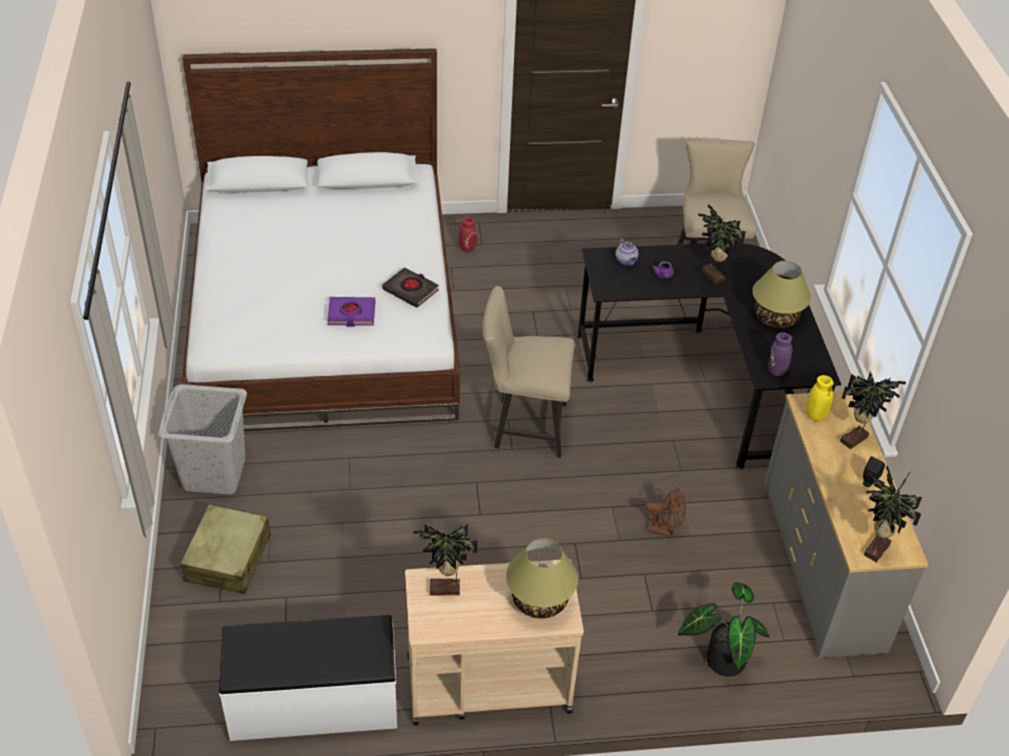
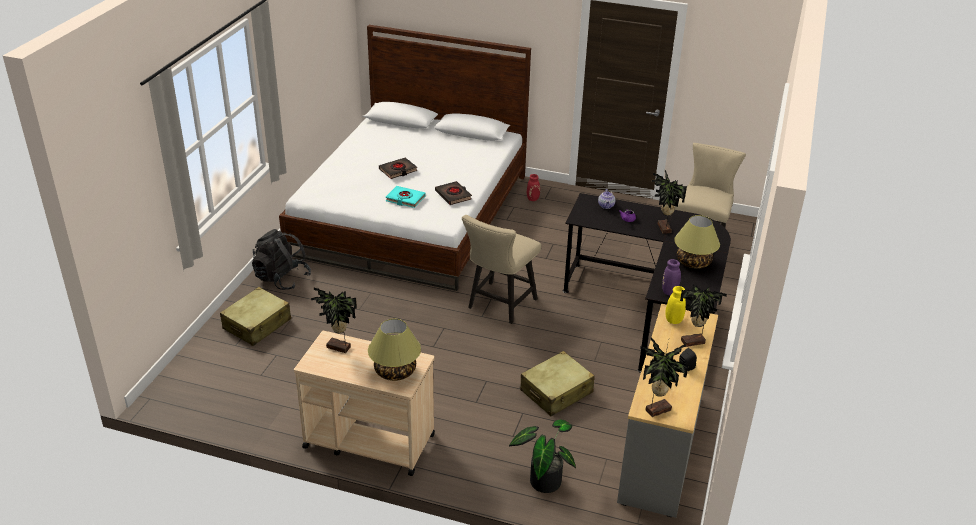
camera: 25 degrees right, 10 degrees down
(214, 474) = (282, 278): grey laundry basket -> black backpack
(311, 269) = (398, 170): none -> black book
(314, 703) = (251, 416): white bench -> none
(351, 314) = (405, 199): purple book -> turquoise book
(523, 426) = (499, 306): beige chair -> beige chair turned 90 degrees counterclockwise
(665, 530) = (556, 392): brown fan -> beige suitcase

